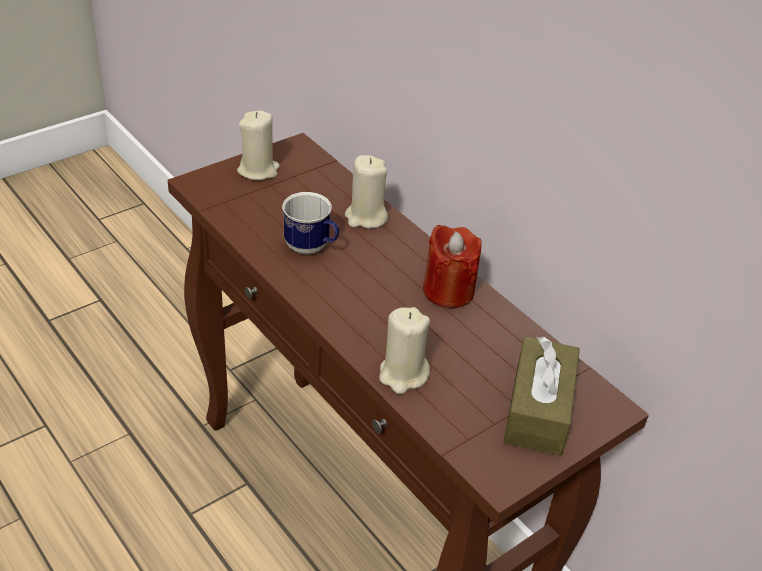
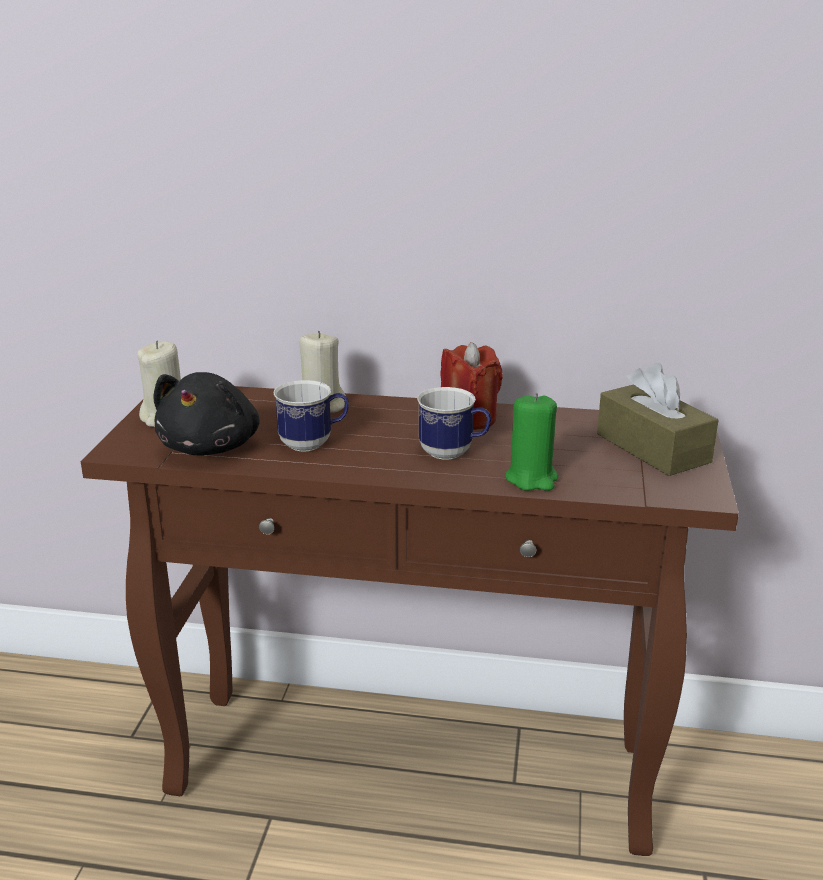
camera: 40 degrees left, 15 degrees down
(250, 212) = (212, 446): none -> black plush toy
(386, 316) = (453, 453): none -> mug
(403, 375) = (532, 478): beige candle -> green candle

